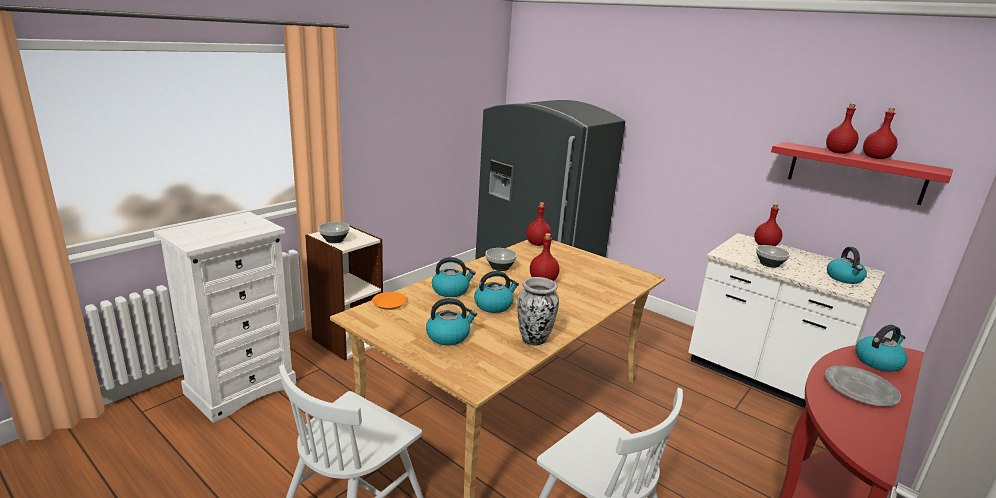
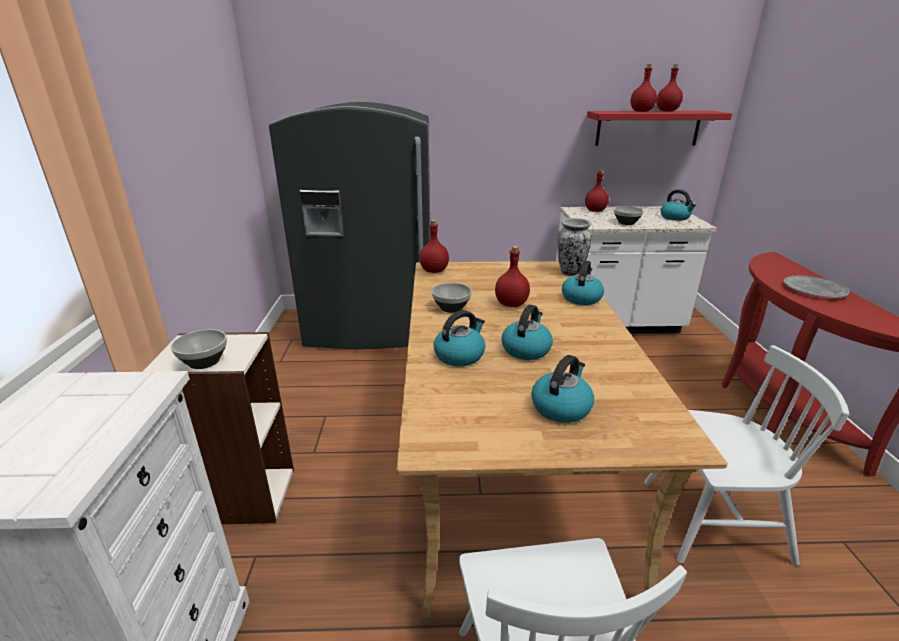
camera: 40 degrees left, 5 degrees up
(389, 303) = (431, 407): orange plate -> none
(534, 340) = (623, 364): vase -> vase (570, 272)
(878, 361) = (779, 267): kettle -> kettle (581, 298)

